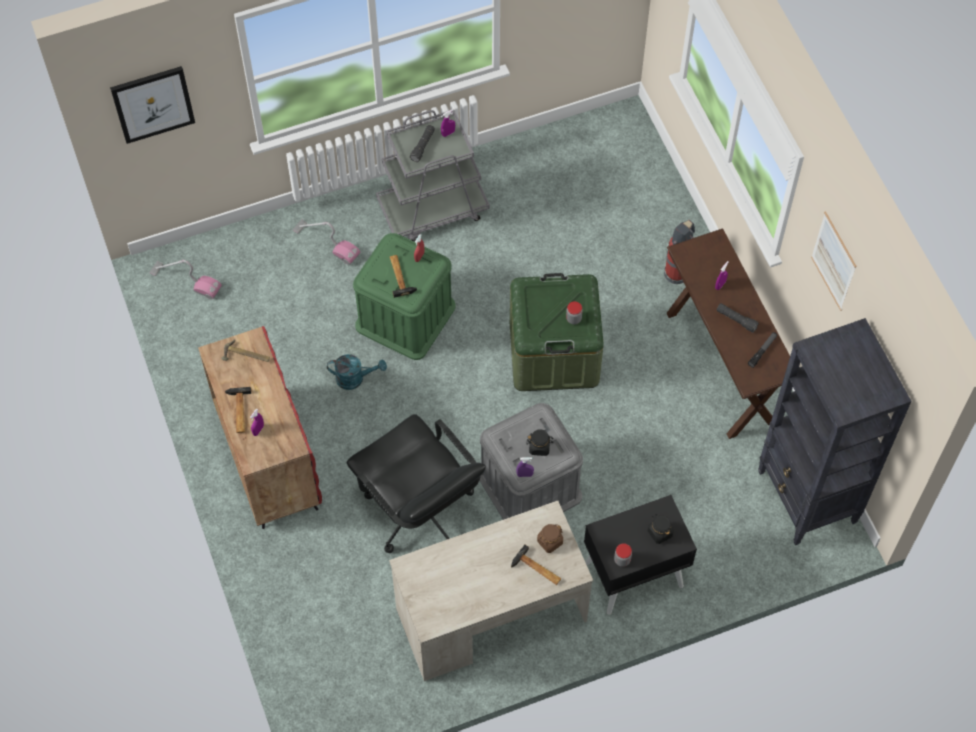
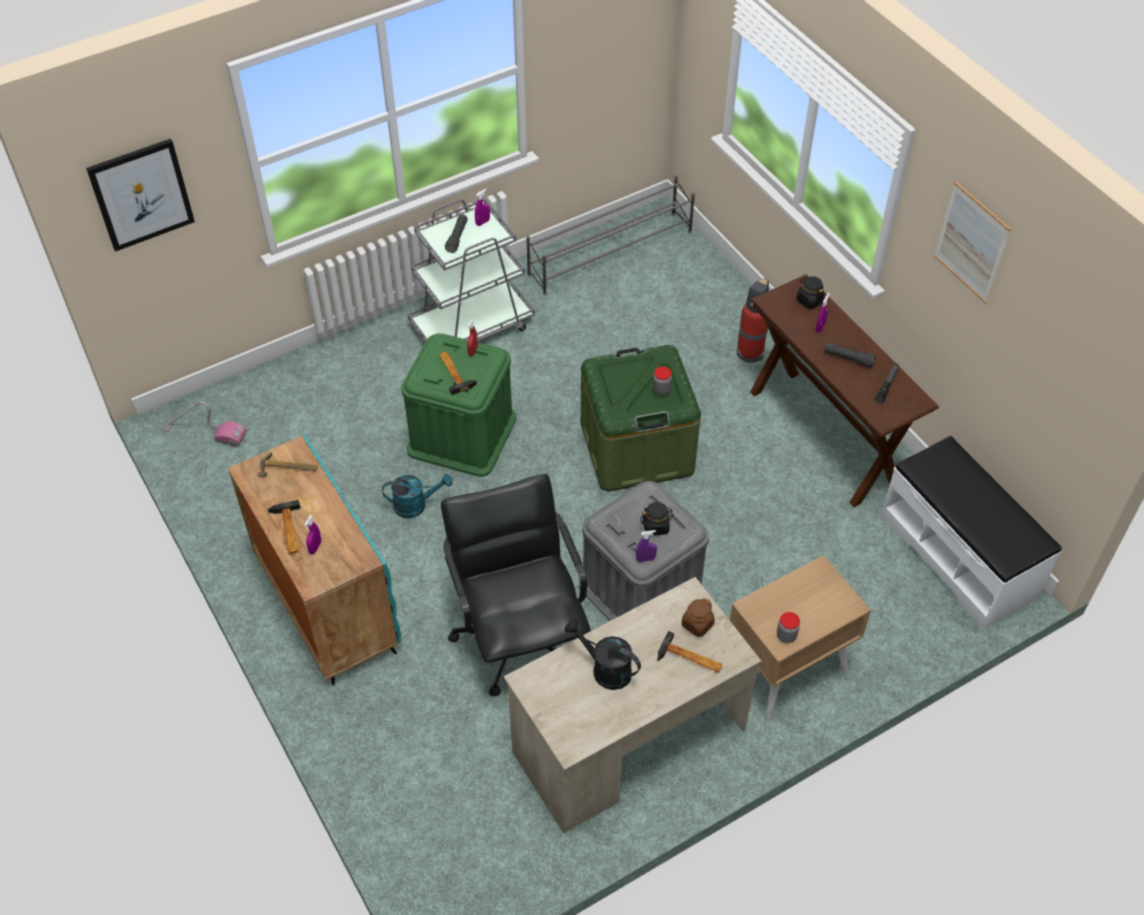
camera: 10 degrees left, 10 degrees down
(267, 457) = (326, 604): red cabinet -> turquoise cabinet
(326, 243) = (359, 373): vacuum cleaner -> none
(419, 511) = (518, 637): black office chair -> black office chair turned 150 degrees counterclockwise
(468, 567) = (605, 669): none -> black watering can
(573, 150) = (611, 253): none -> grey shoe rack
(633, 575) = (786, 668): black nightstand -> beige nightstand
(659, 532) = (822, 598): black jar -> black jar (809, 300)
(807, 498) = (958, 555): black bookcase -> white bench

